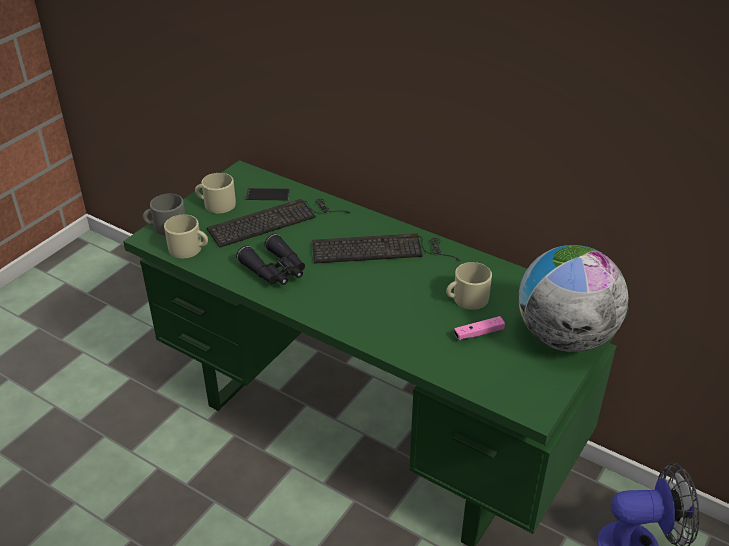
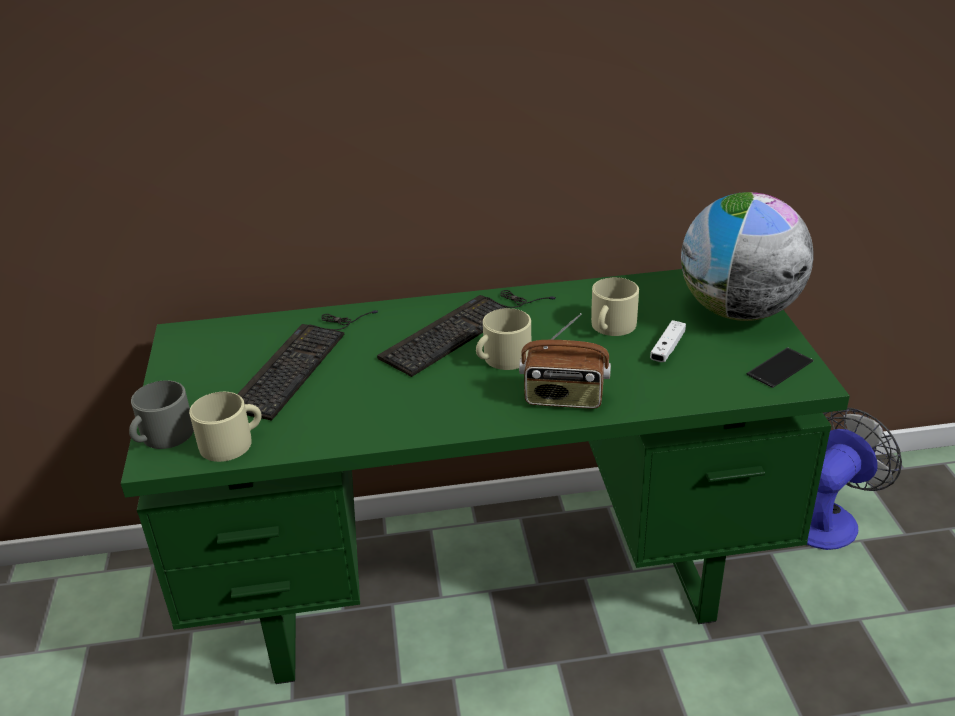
camera: 40 degrees left, 5 degrees down
(216, 204) = (196, 380): beige mug -> beige mug (502, 358)
(267, 194) = (250, 340): phone -> phone (780, 368)
(275, 270) = (377, 406): black binoculars -> none
(373, 326) = (564, 398): none -> radio
(479, 333) = (667, 348): pink game controller -> white game controller

